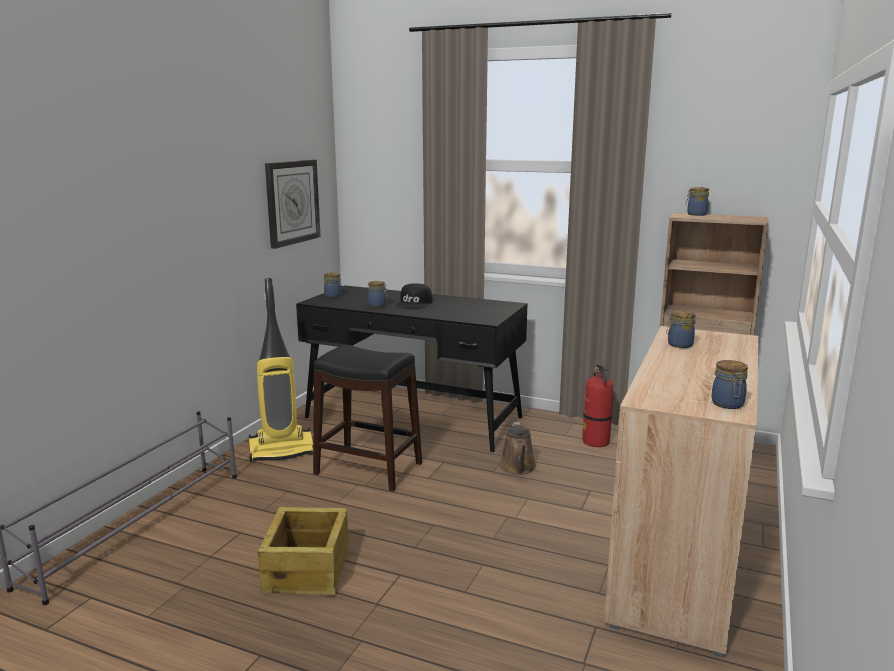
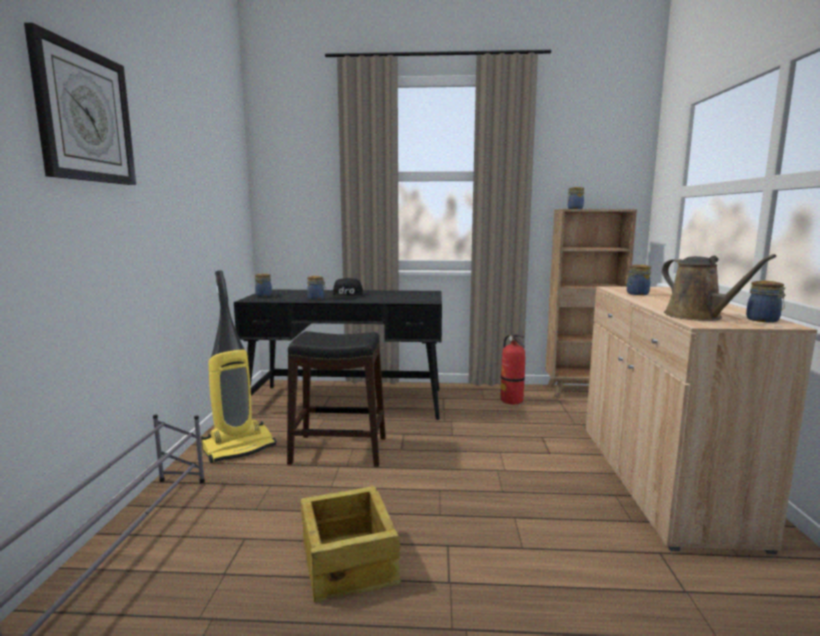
camera: 20 degrees left, 5 degrees down
(292, 202) = (221, 206): wall clock -> wall clock (84, 115)
(518, 468) = (470, 429): brown watering can -> brown watering can (697, 316)

